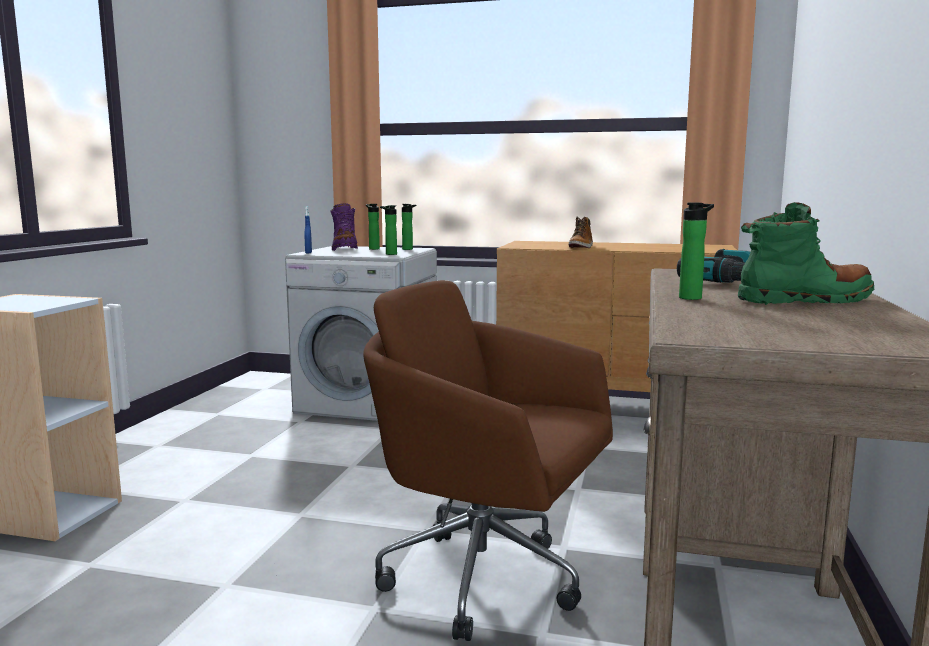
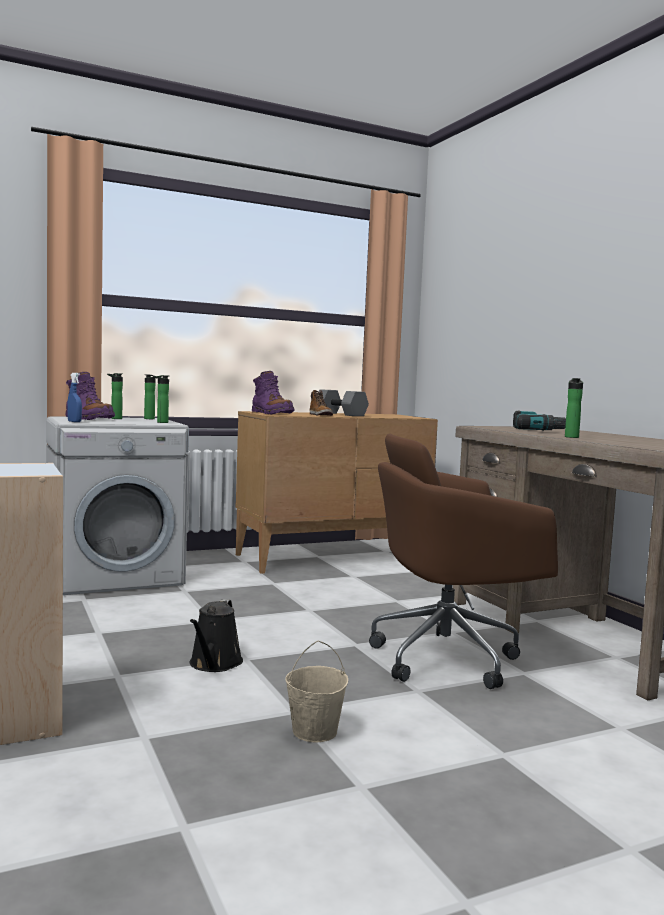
camera: 40 degrees left, 5 degrees down
(198, 614) = (314, 731): none -> beige bucket
(266, 512) = (214, 664): none -> black watering can
(525, 245) = (271, 413): none -> purple boot
(621, 246) = (339, 414): none -> grey dumbbell
(805, 300) = (615, 437): green boot -> none

